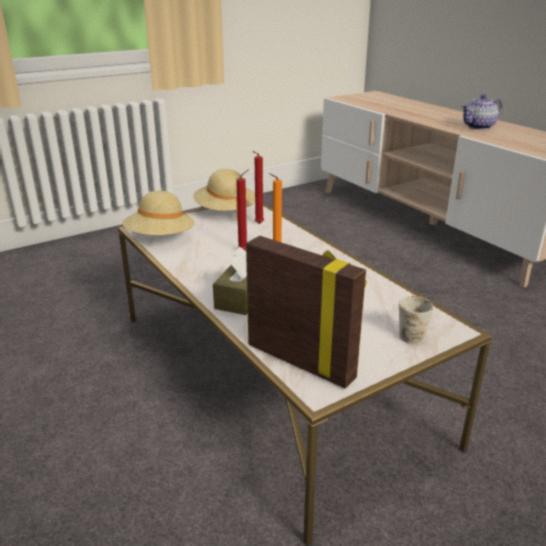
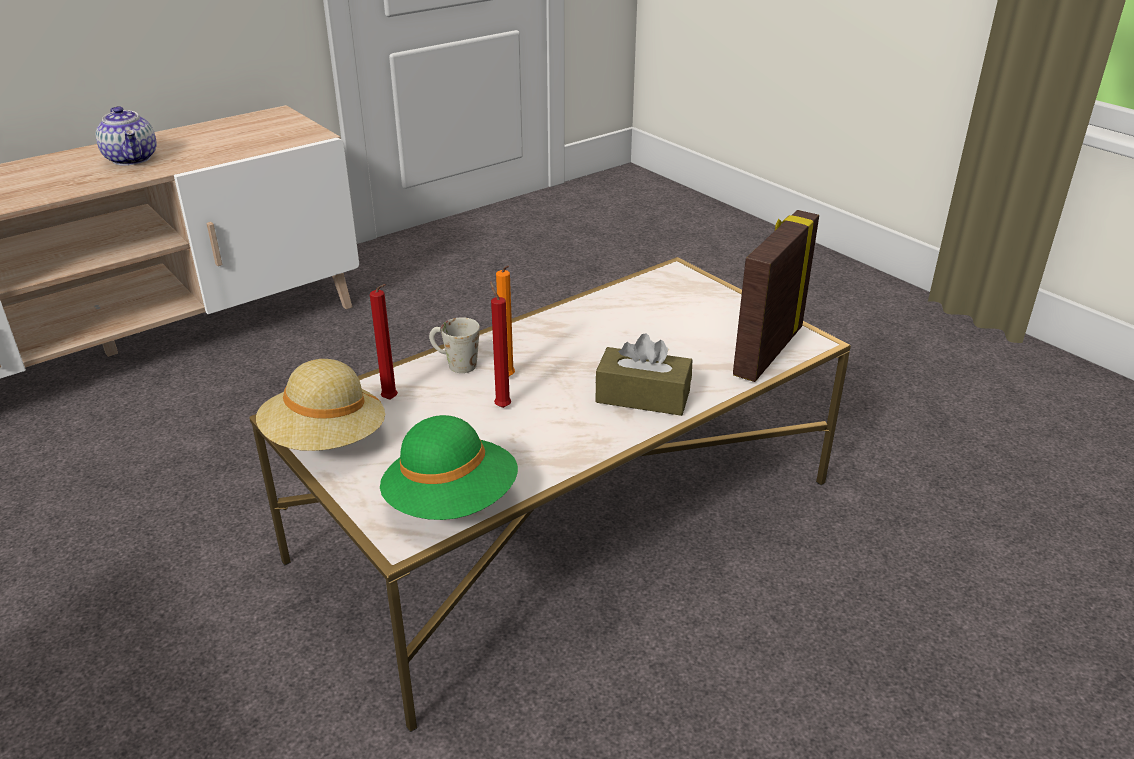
camera: 95 degrees left, 5 degrees up
(160, 239) = (452, 502): beige hat -> green hat
(414, 333) = (688, 291): white mug -> white mug (454, 364)

